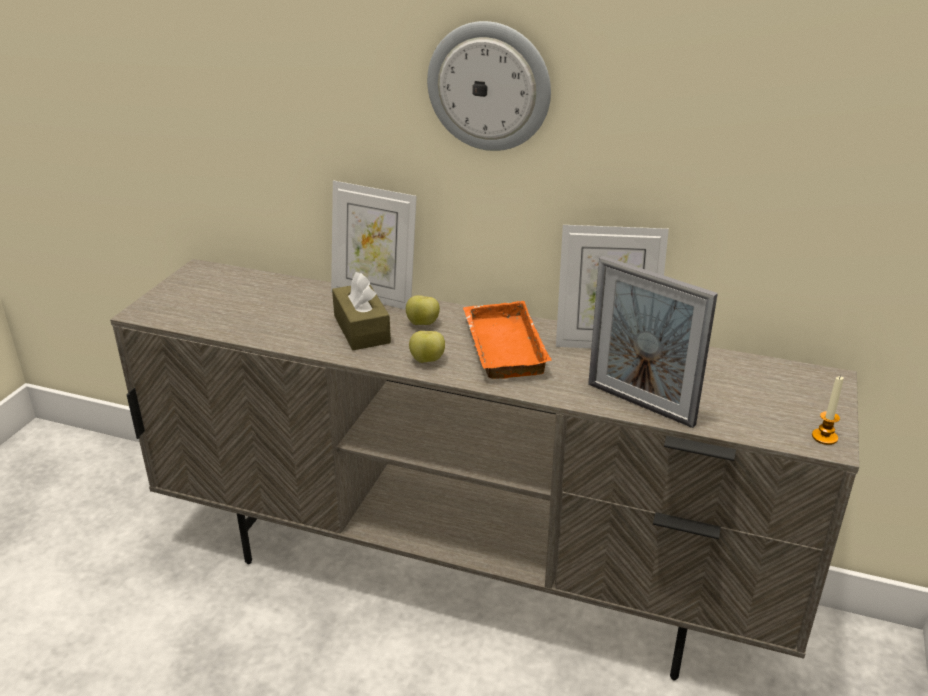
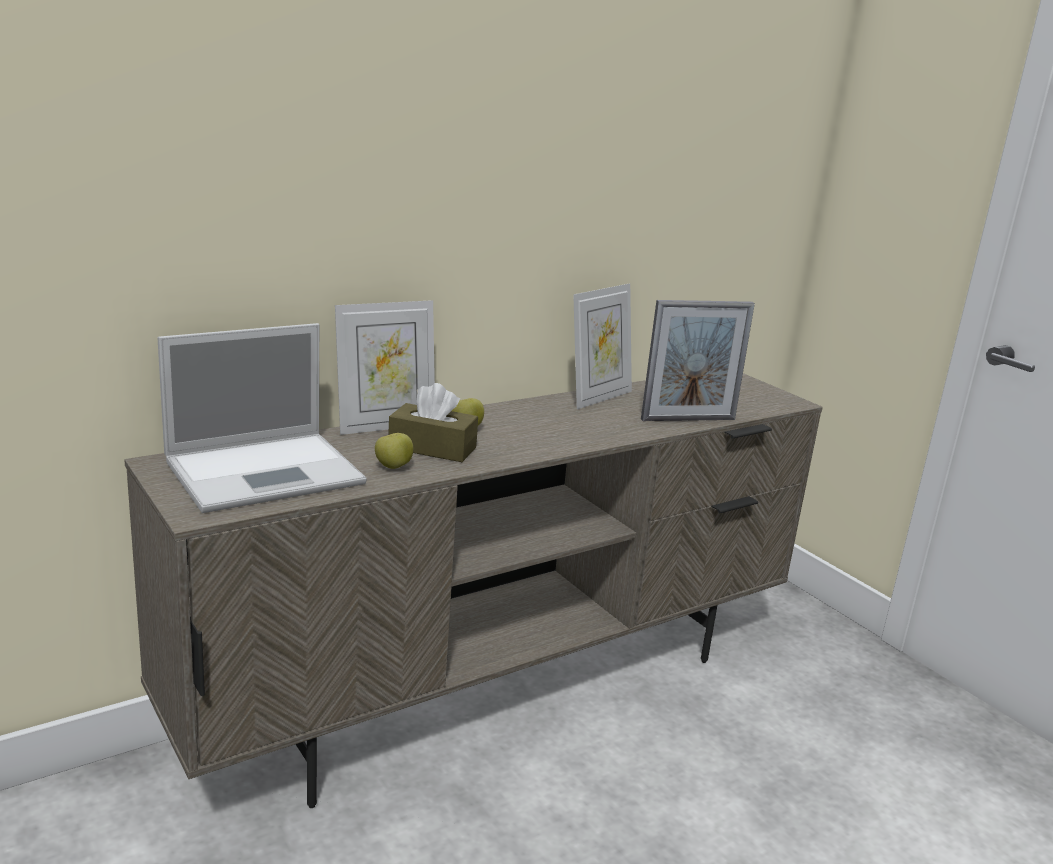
camera: 55 degrees left, 10 degrees down
(233, 300) = (268, 471): none -> laptop
(427, 360) = (526, 447): apple -> apple (393, 467)
(489, 86) = (485, 181): wall clock -> none
(500, 346) = (548, 421): orange tray -> none
(824, 437) = (786, 400): candle -> none

